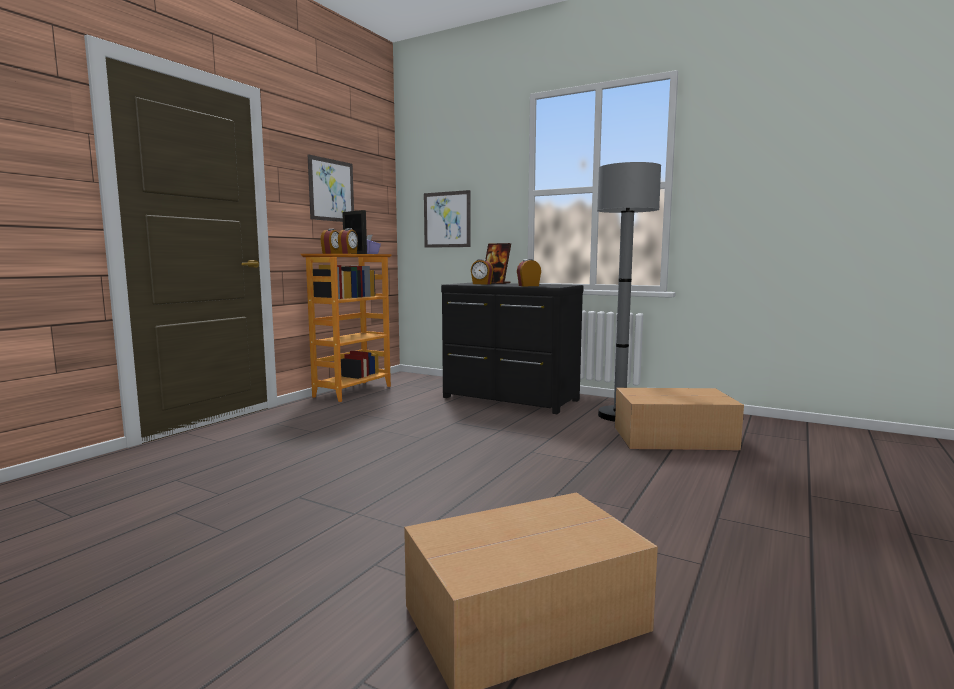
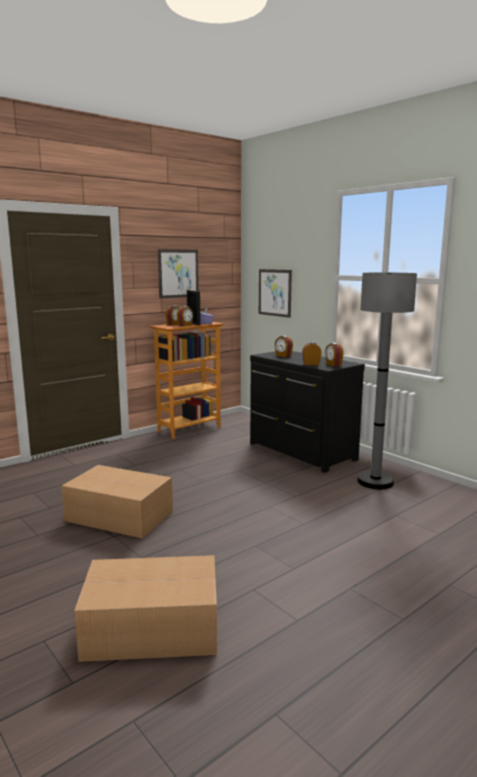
camera: 20 degrees right, 5 degrees up
(496, 283) = (299, 354): picture frame -> none
(553, 285) = (333, 365): none -> alarm clock
(675, 438) = (399, 512): cardboard box -> cardboard box (120, 517)

